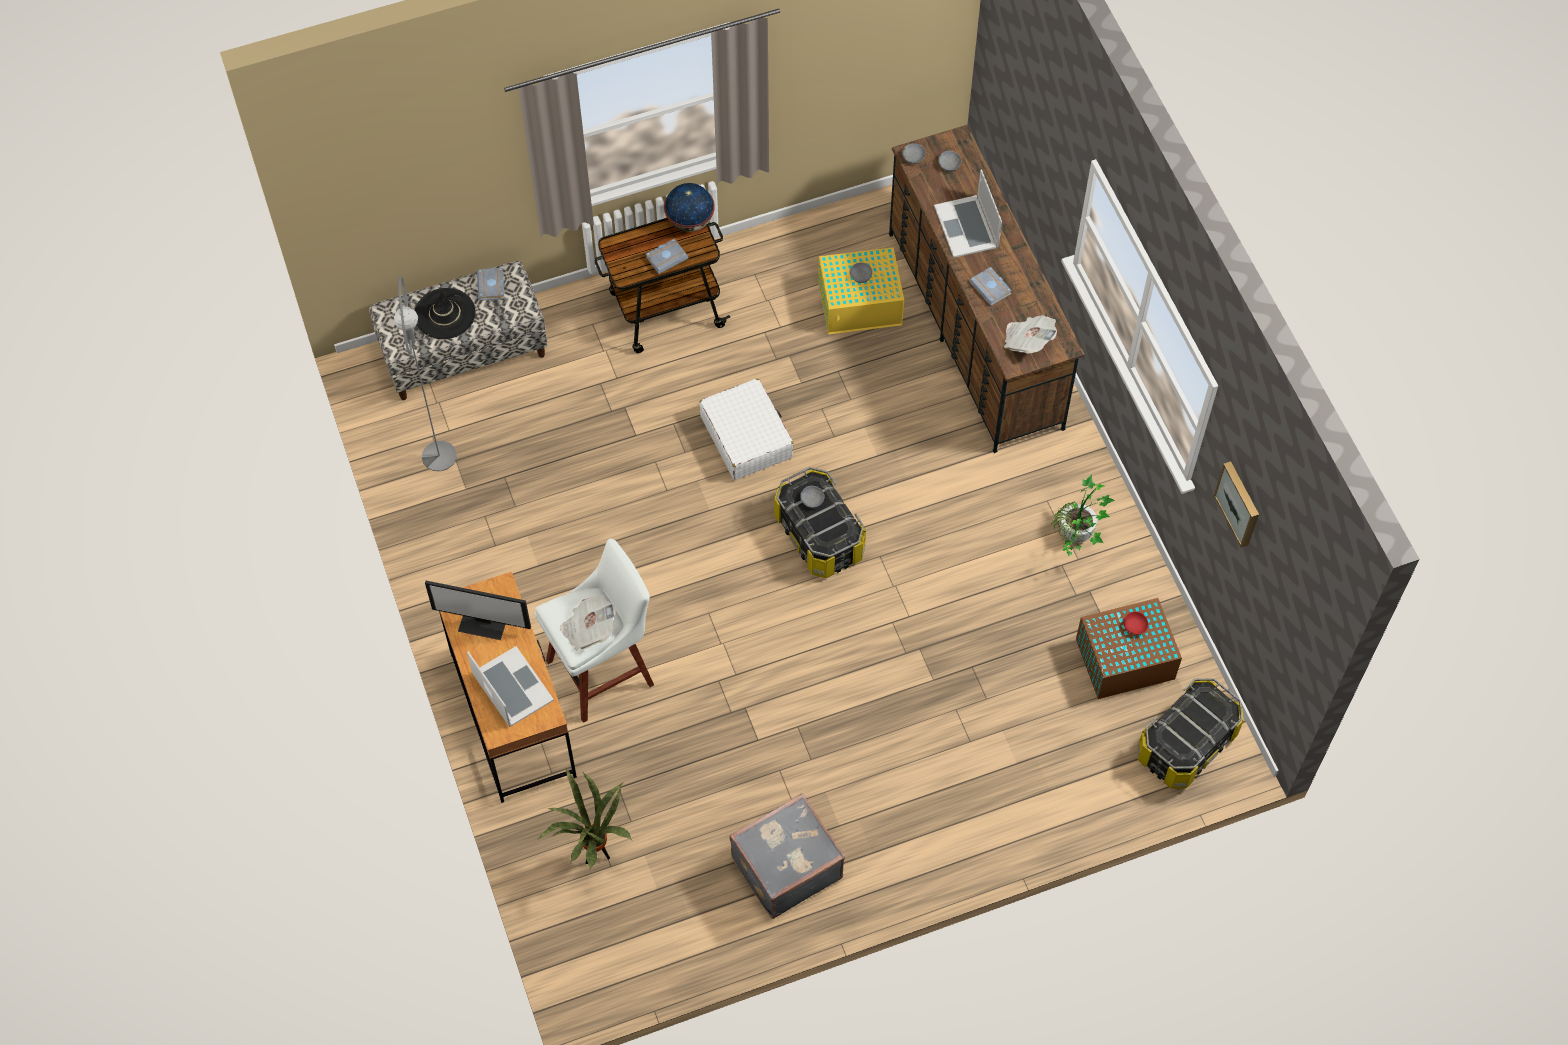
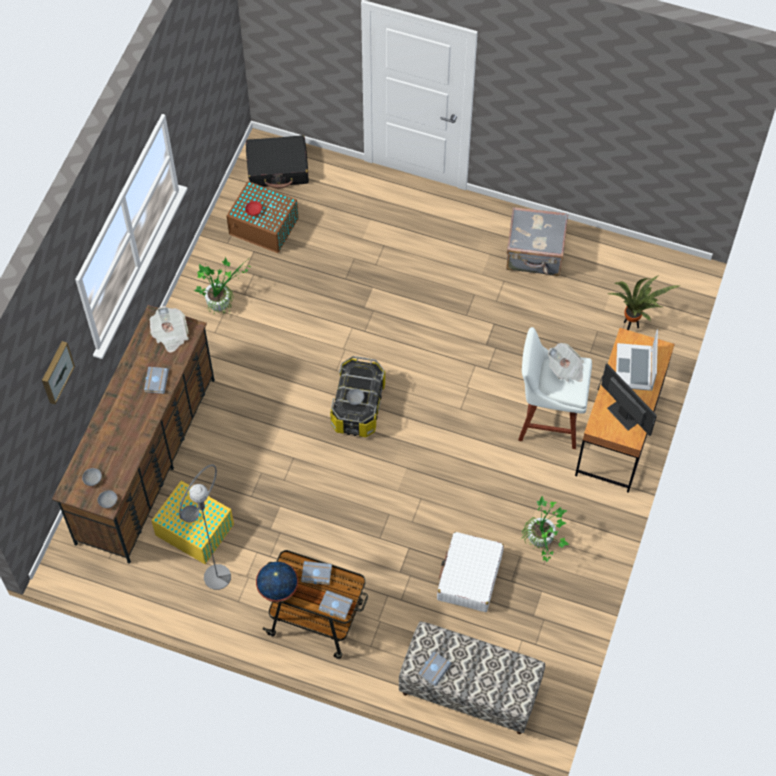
camera: 140 degrees left, 0 degrees up
(439, 456) = (541, 626): grey floor lamp -> grey floor lamp (217, 577)
(444, 314) = (481, 672): black hat -> none
(503, 535) = (542, 543): none -> potted plant
(623, 244) = (334, 606): none -> grey book
(746, 436) = (344, 496): white suitcase -> white suitcase (469, 577)
(967, 226) = (127, 430): laptop -> none
(1187, 744) = (278, 168): storage box -> black suitcase
(1239, 503) = (194, 106): picture -> picture (56, 372)

